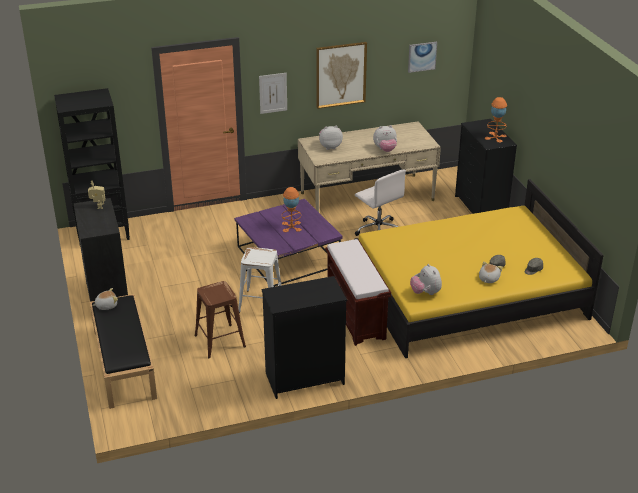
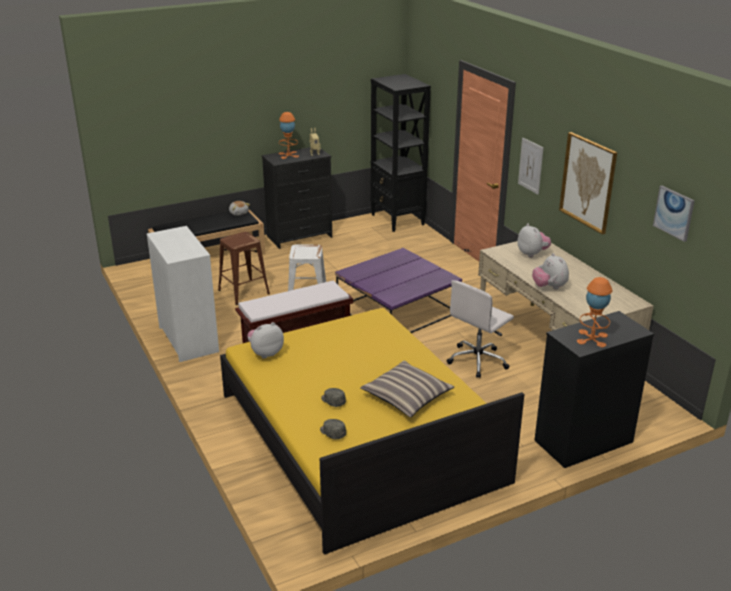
camera: 80 degrees right, 5 degrees down
(291, 226) = (398, 277): orange table lamp -> orange table lamp (288, 155)
(304, 378) = (189, 339): black dresser -> white dresser
(488, 279) = (303, 396): plush toy -> none
(491, 236) = (406, 396): none -> pillow

